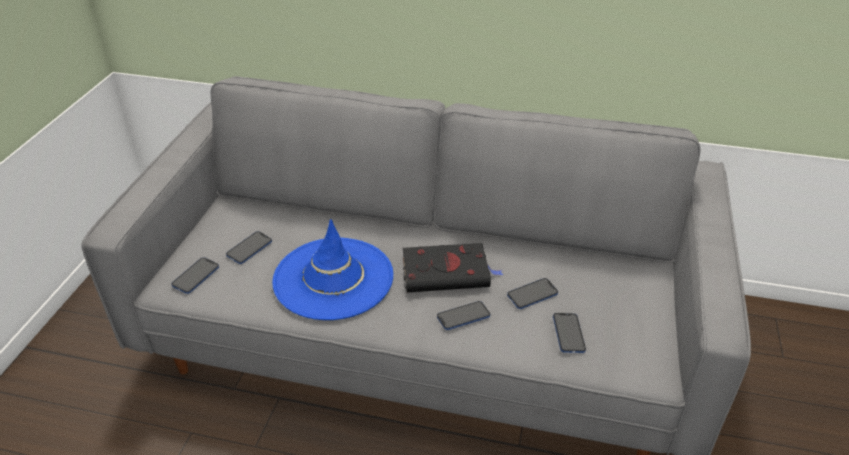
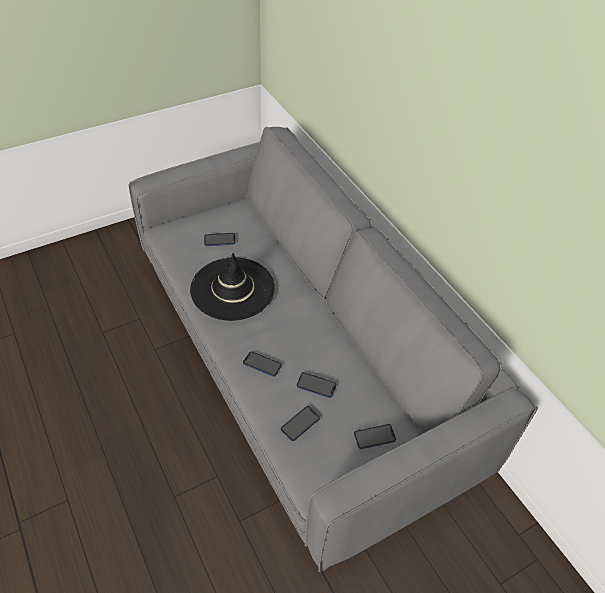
camera: 45 degrees right, 10 degrees up
(196, 276) = (178, 237): phone -> phone (374, 437)
(333, 278) = (232, 289): blue hat -> black hat
(448, 272) = (291, 334): black book -> none

